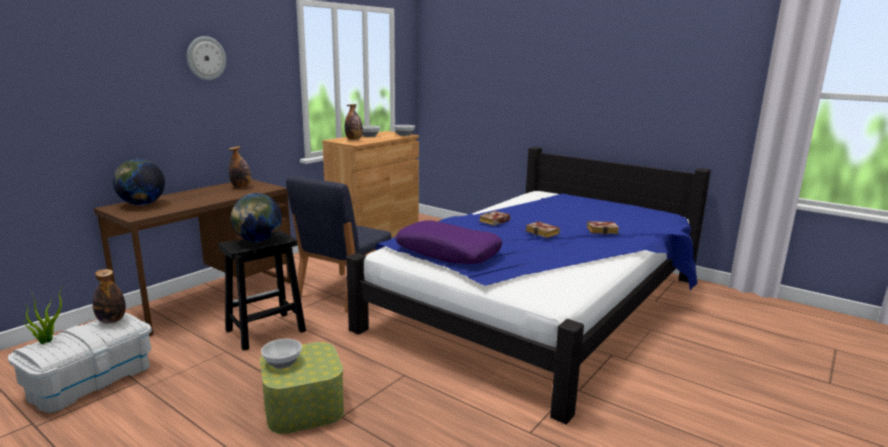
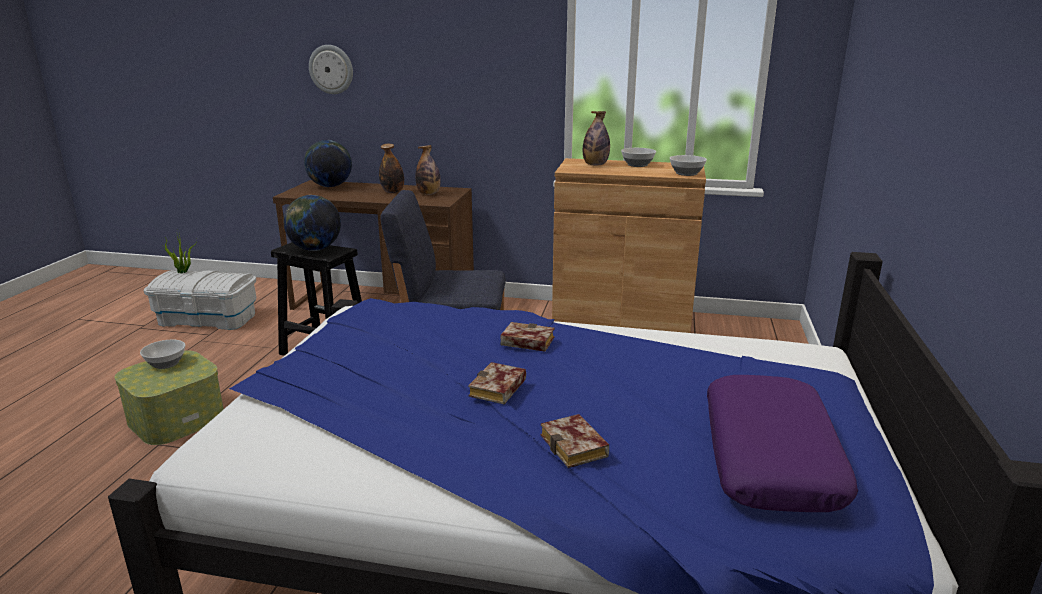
camera: 65 degrees right, 5 degrees up
(112, 320) = (224, 276): bottle -> bottle (393, 192)
(206, 58) = (429, 37): wall clock -> wall clock (331, 69)
(448, 252) = (351, 341): purple pillow -> purple pillow (771, 457)

